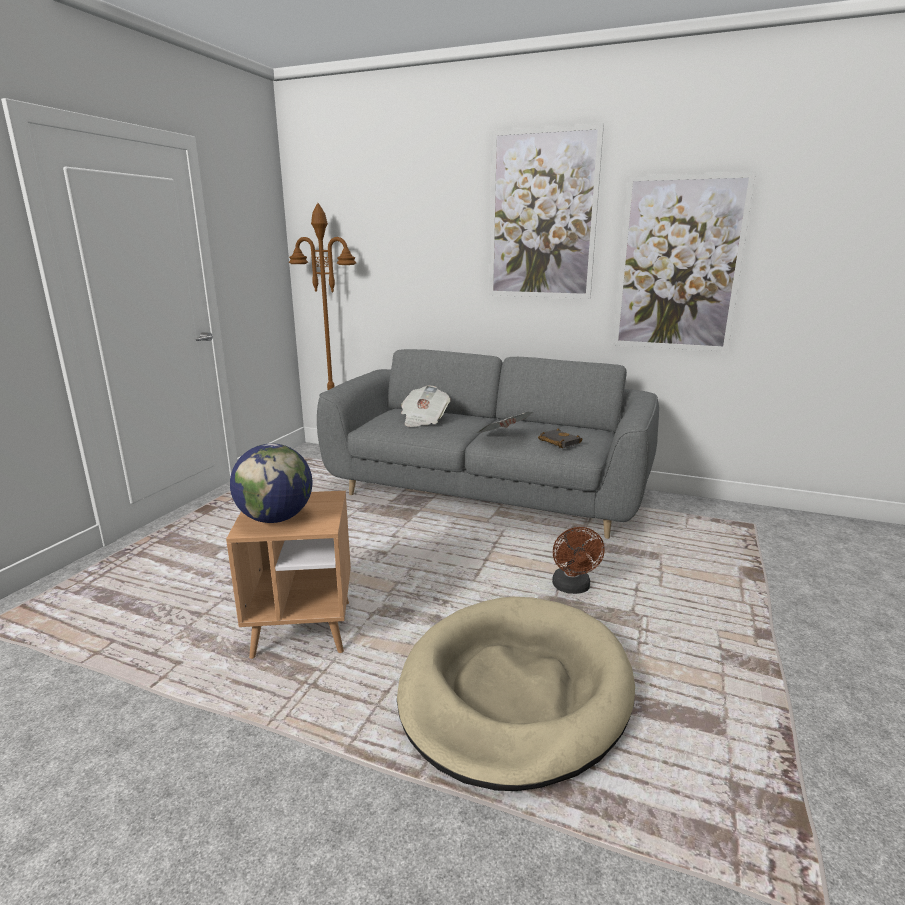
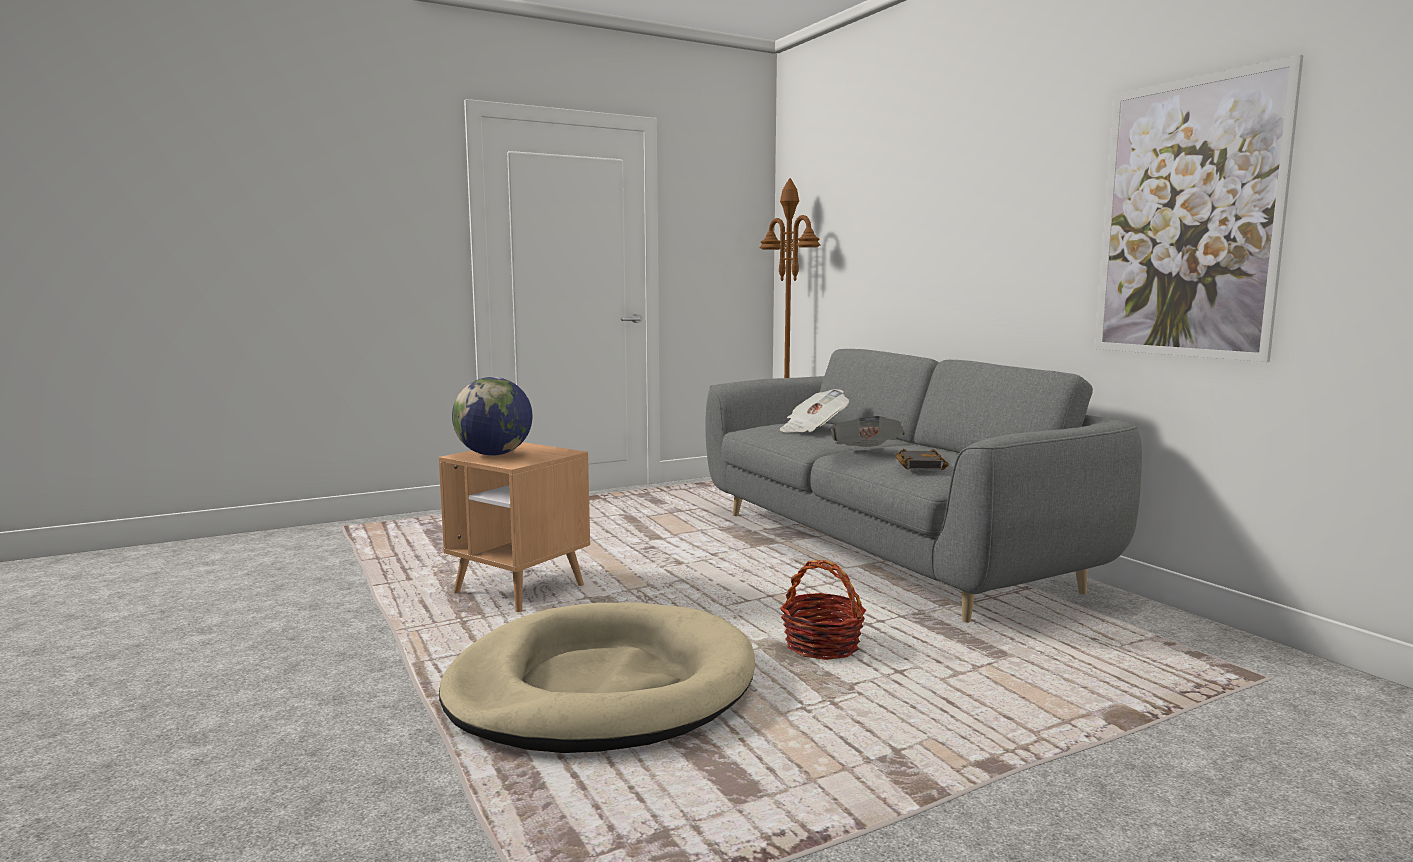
camera: 40 degrees right, 10 degrees down
(542, 215) = (1011, 165): picture -> none
(572, 588) = (822, 646): brown fan -> basket

